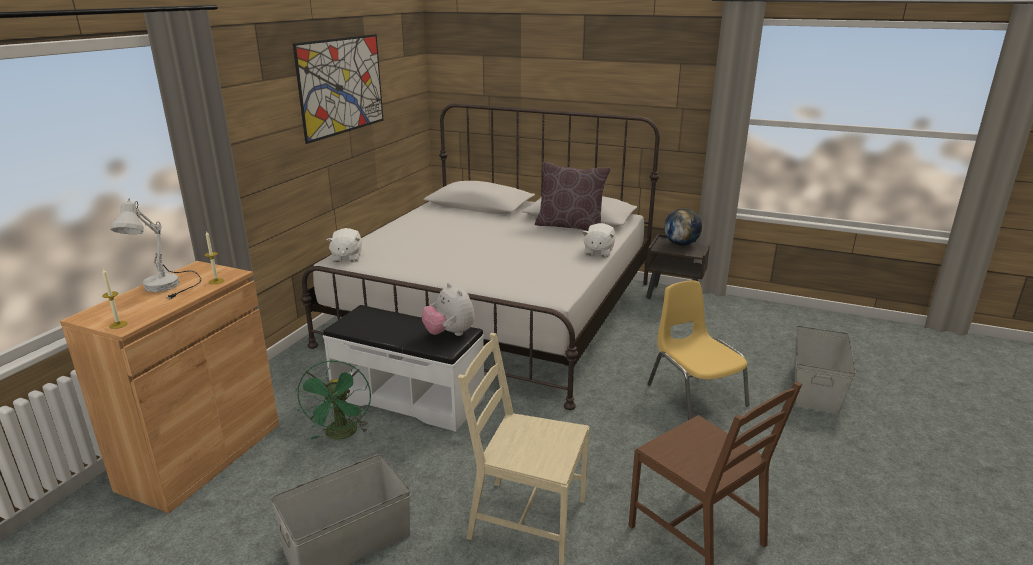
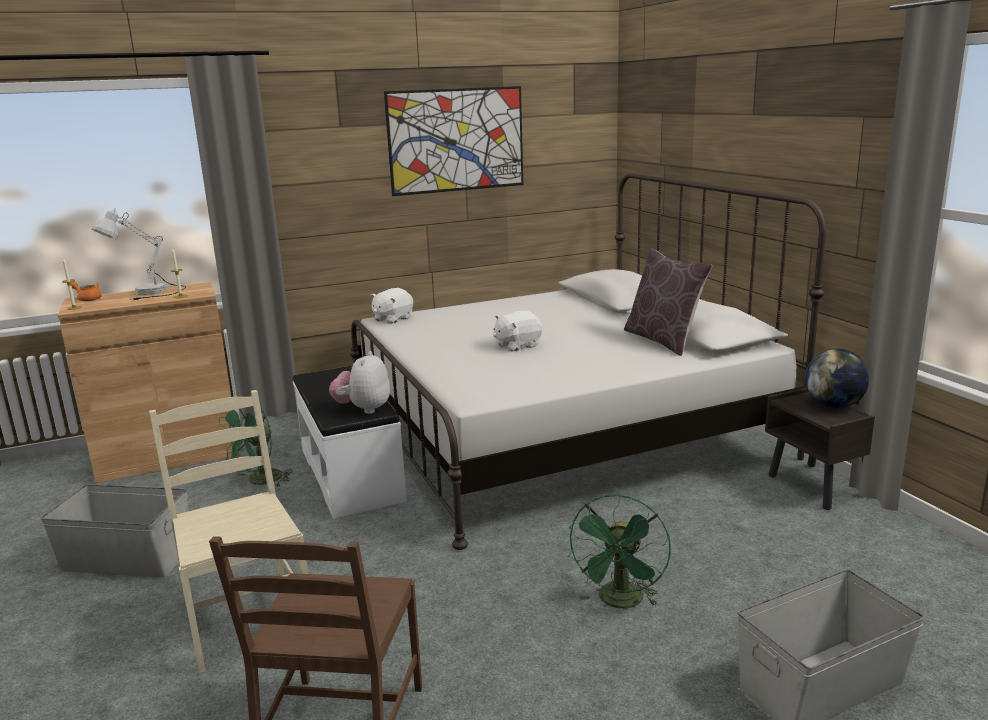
camera: 45 degrees right, 5 degrees down
(100, 312) = (87, 299): none -> orange teapot
(598, 251) = (630, 372): white plush toy -> white plush toy (517, 345)
(695, 394) = (620, 602): yellow chair -> green fan

